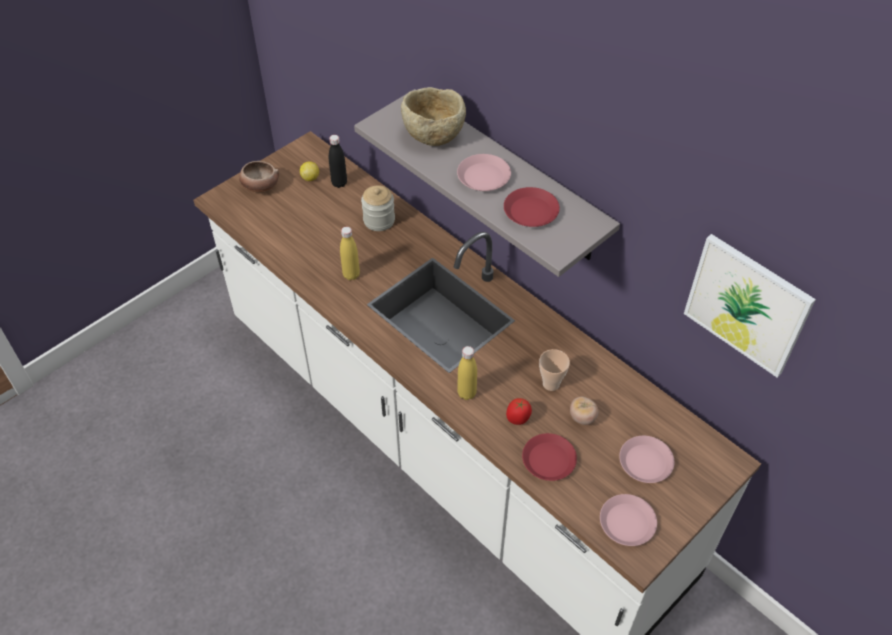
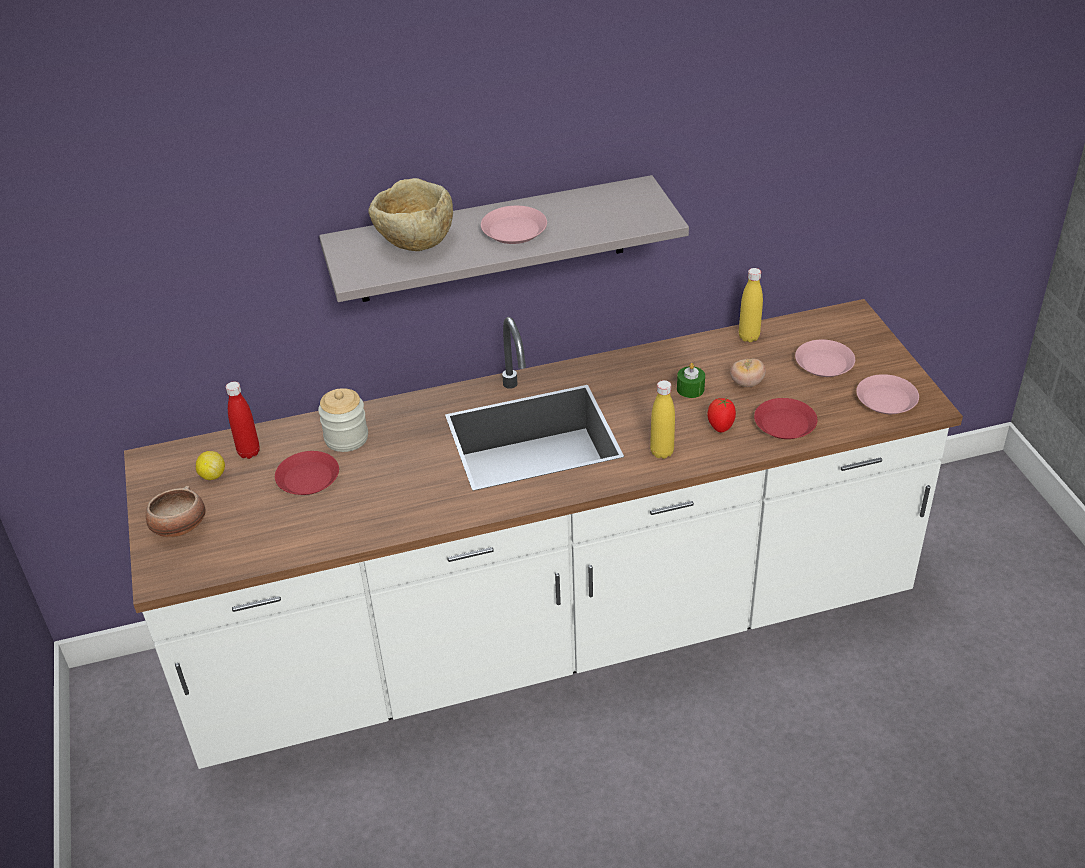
camera: 60 degrees left, 10 degrees down
(339, 183) = (249, 452): black bottle -> red bottle
(351, 275) = (414, 489): yellow bottle -> yellow bottle (749, 337)
(530, 211) = (592, 217): red plate -> red plate (307, 478)
(551, 384) = (690, 389): cup -> green candle
(747, 305) = (807, 145): picture -> none

